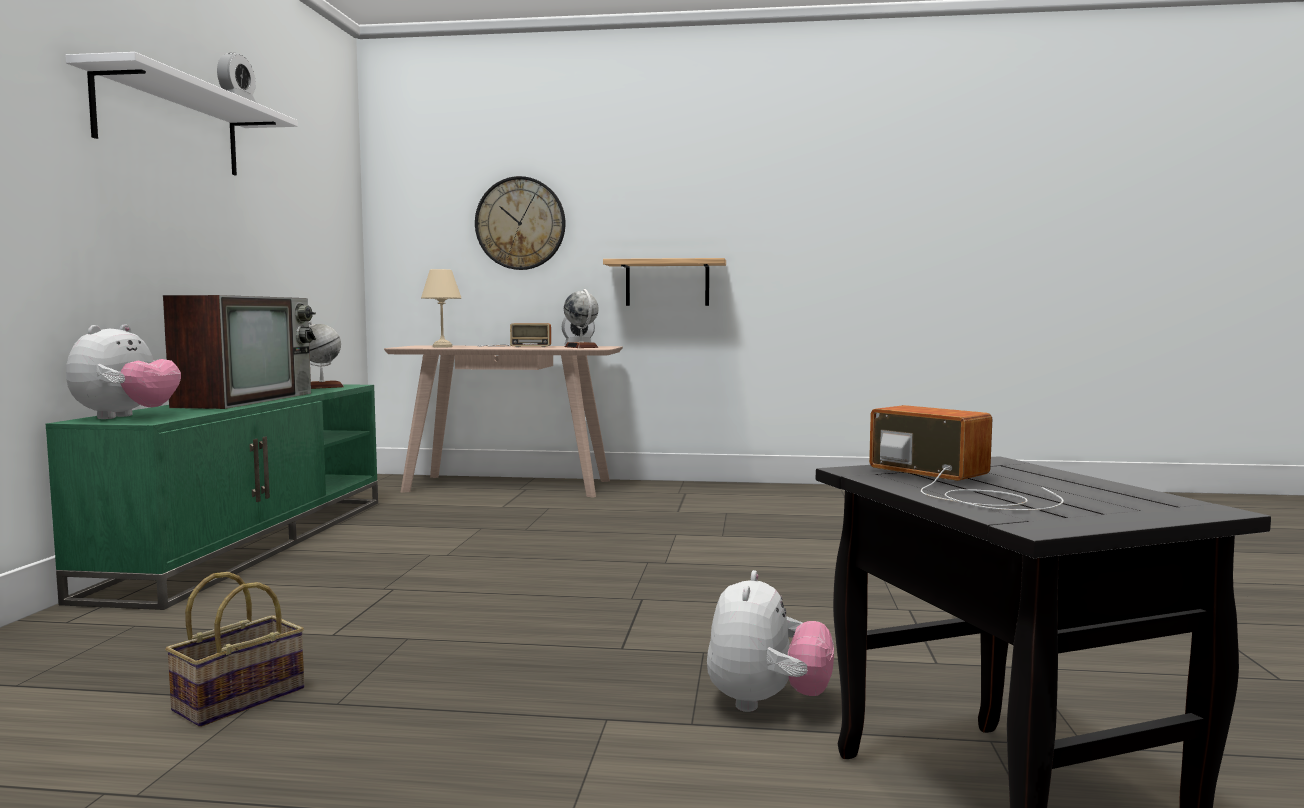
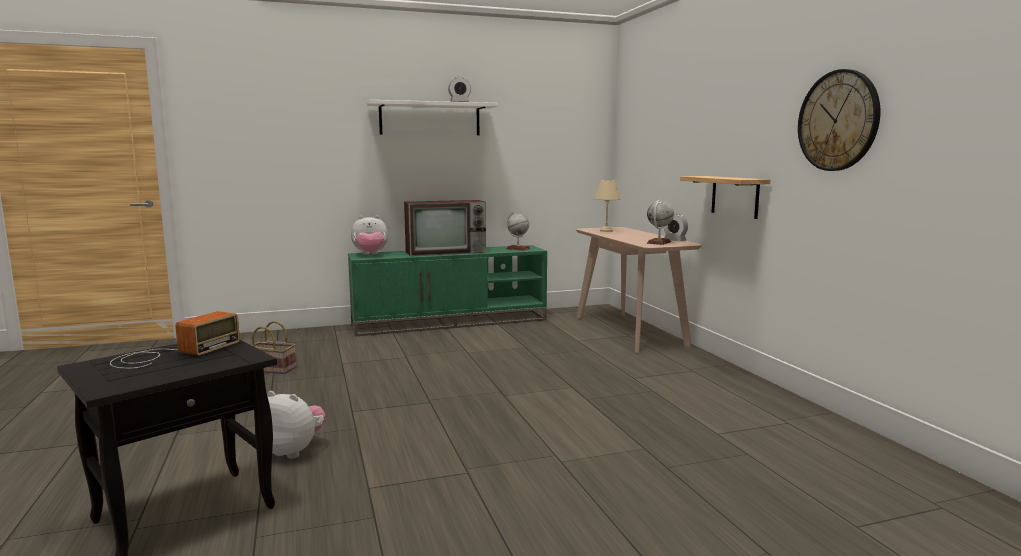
camera: 65 degrees right, 5 degrees up
(512, 346) = (642, 235): radio -> none
(520, 223) = (668, 145): wall clock -> wall clock (838, 121)
(766, 703) = (293, 451): plush toy -> plush toy turned 150 degrees counterclockwise

